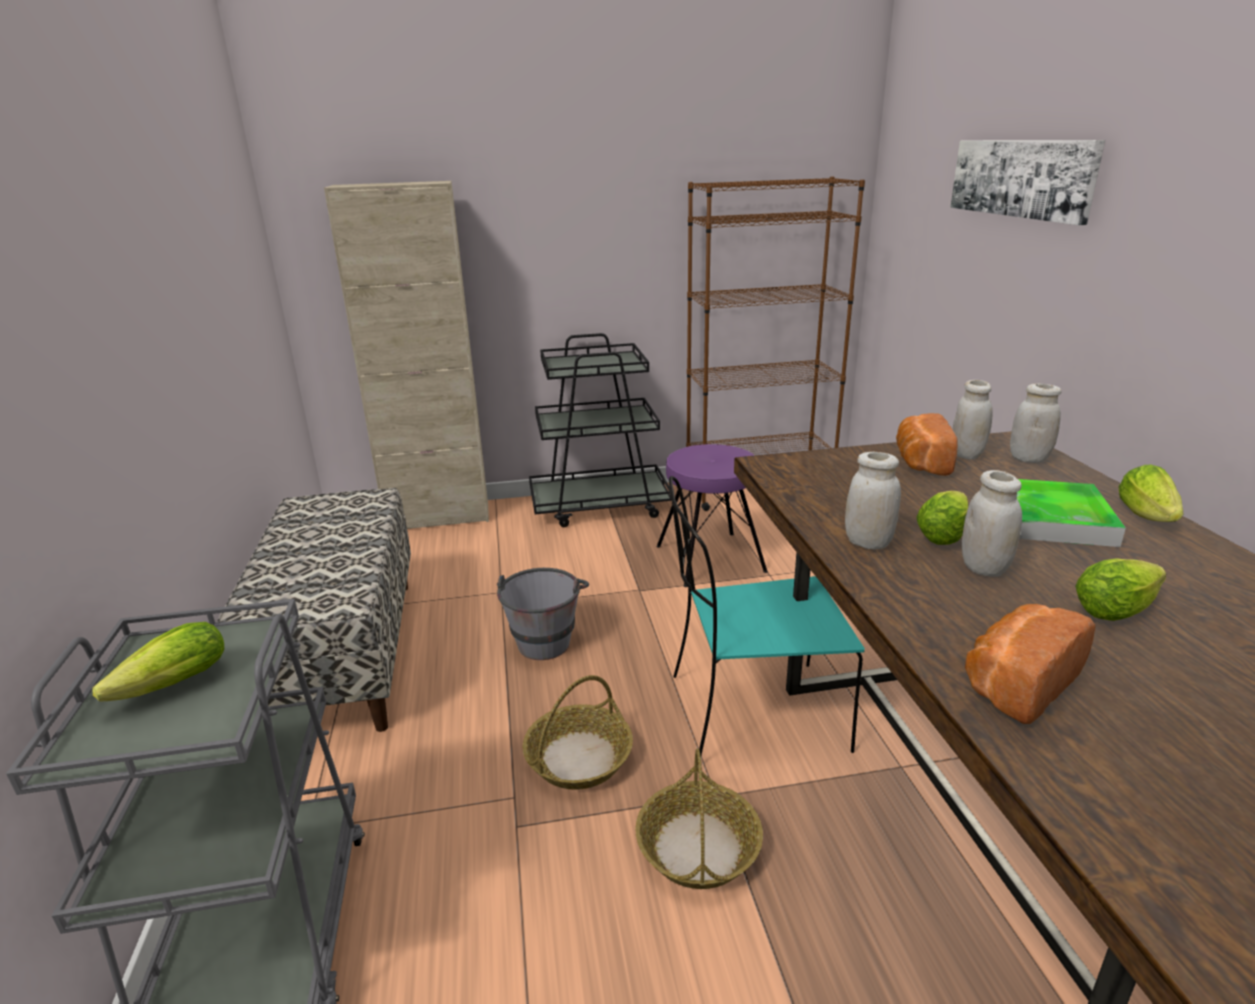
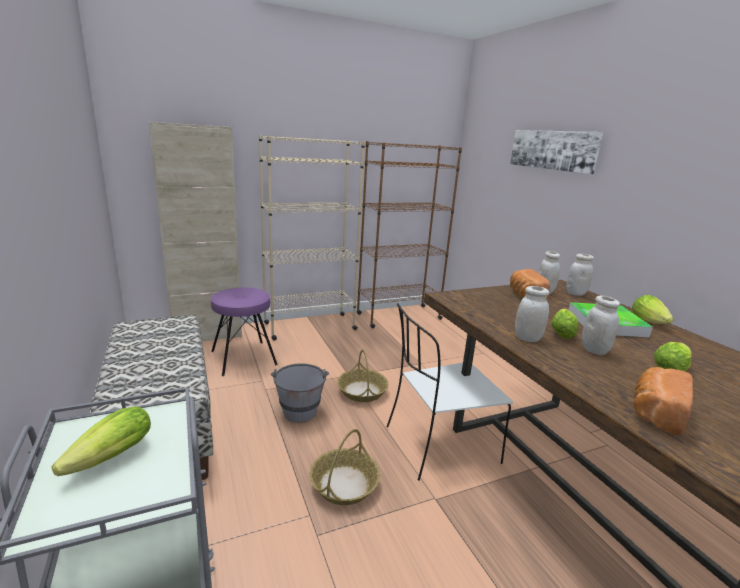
camera: 15 degrees left, 5 degrees down
(600, 506) = (309, 326): black cart -> beige bookcase
(698, 848) = (436, 534): basket -> basket (362, 391)
(710, 558) = (384, 355): purple stool -> purple stool (244, 357)
(752, 713) = (438, 445): turquoise chair -> white chair

